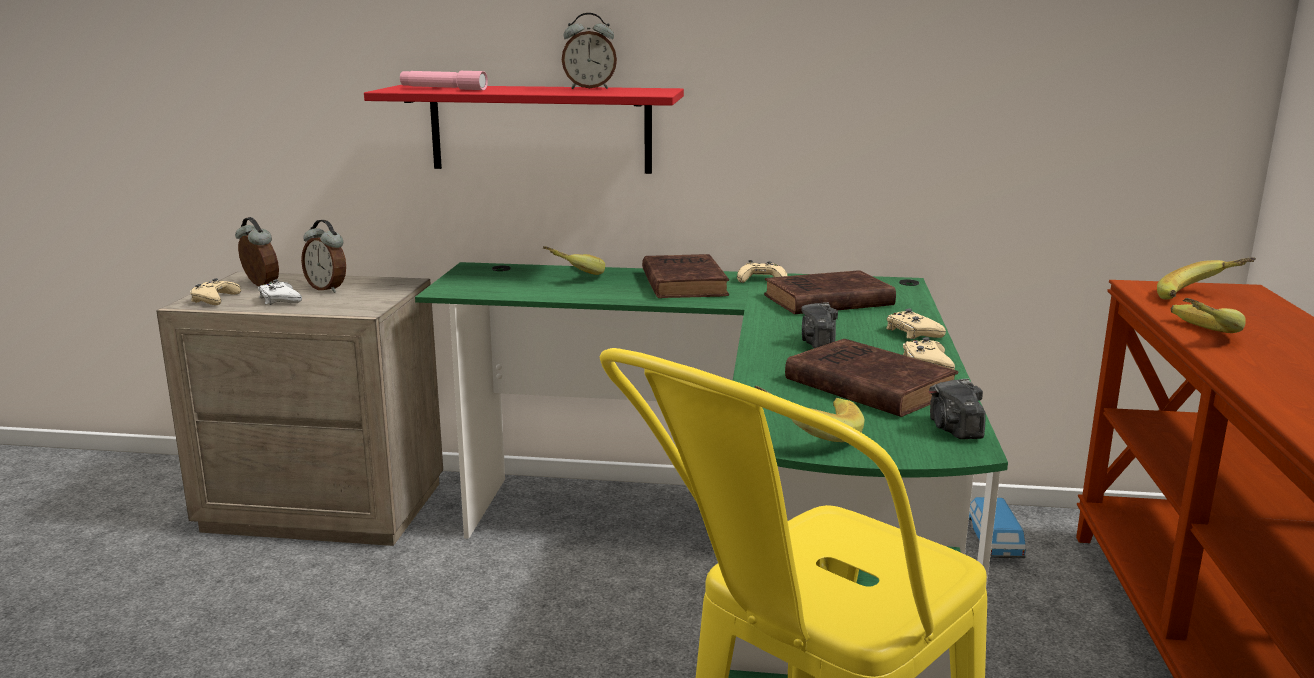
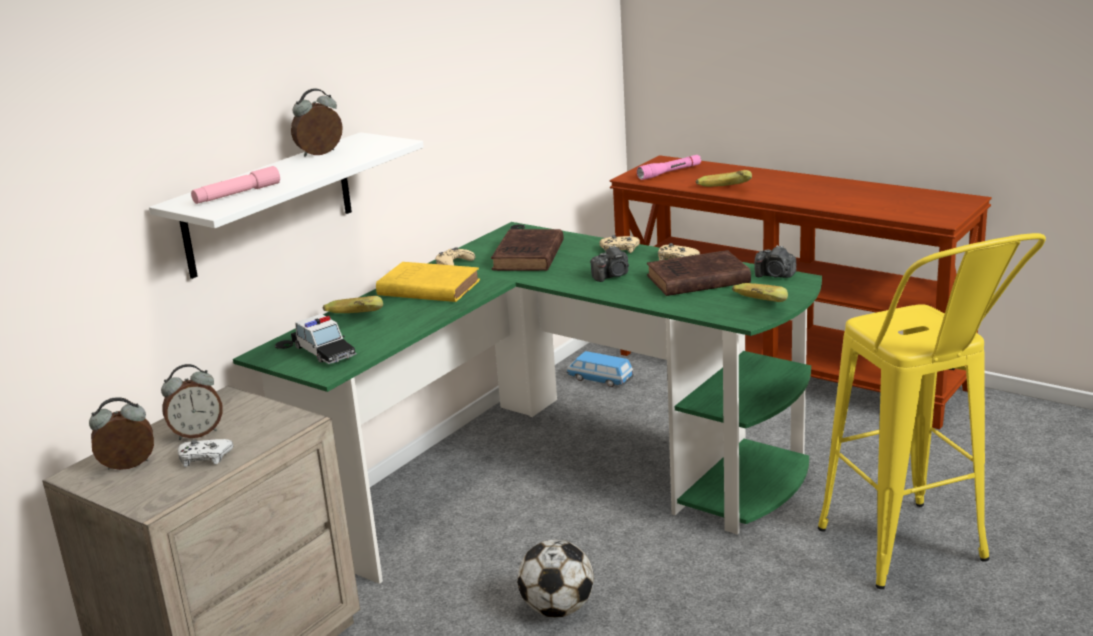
camera: 60 degrees left, 5 degrees up
(214, 299) = (151, 492): beige game controller -> none
(465, 657) = (557, 609): none -> football
(490, 280) = (324, 351): none -> toy car
(540, 129) = (269, 205): red shelf -> white shelf
(589, 88) = (321, 154): alarm clock -> alarm clock turned 150 degrees counterclockwise
(683, 283) = (426, 288): brown book -> yellow book
(819, 343) = (612, 276): camera -> camera turned 60 degrees counterclockwise
(1201, 298) = (670, 173): banana -> pink flashlight

